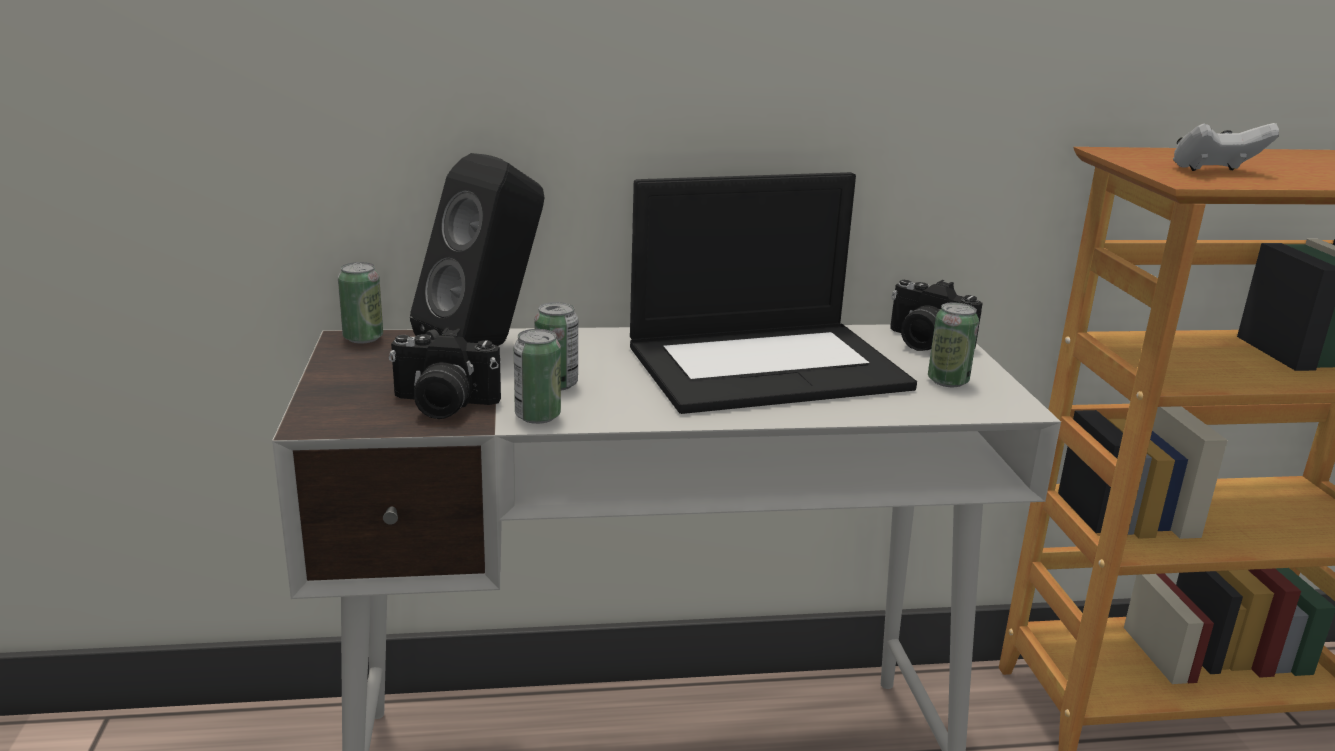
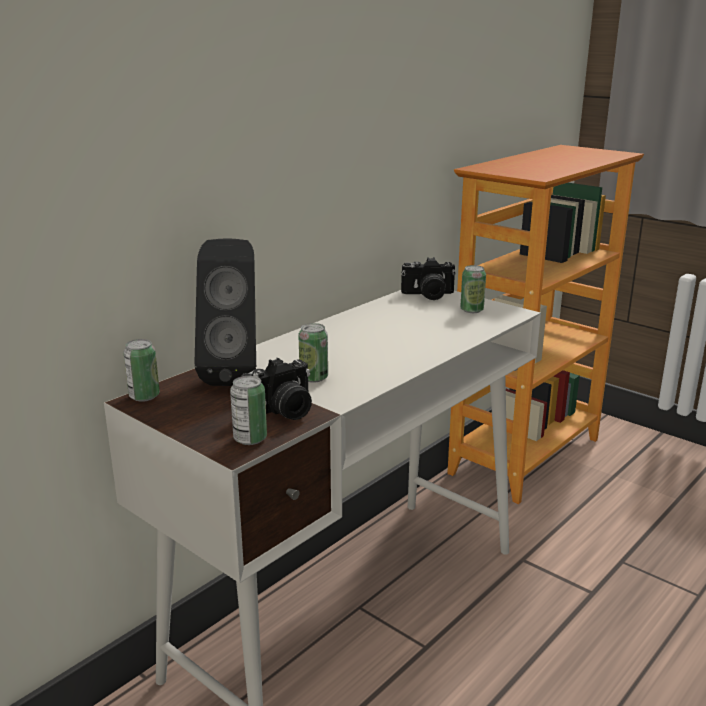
camera: 40 degrees left, 0 degrees up
(537, 416) = (341, 397): can -> can (250, 439)
(768, 365) = (388, 330): laptop -> none
(1215, 171) = (533, 170): white game controller -> none

